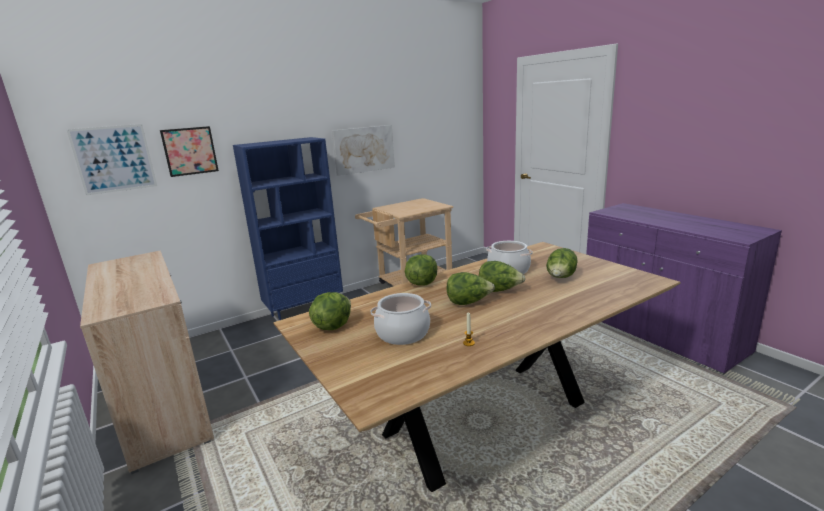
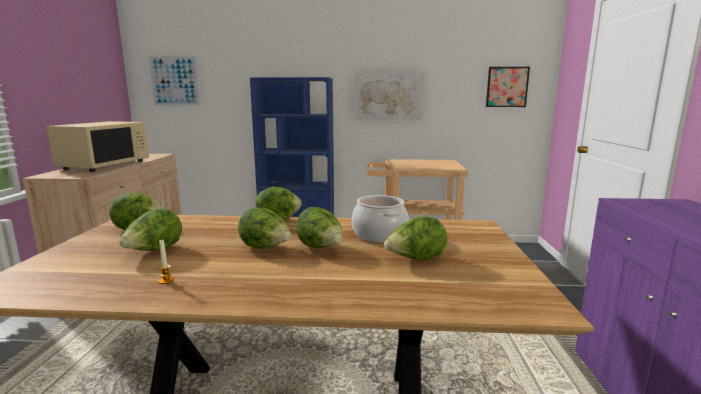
camera: 35 degrees right, 5 degrees down
(129, 284) = (105, 165): none -> beige microwave
(190, 151) = (227, 81): picture -> picture (507, 87)
(403, 333) = (154, 251): cooking pot -> lettuce

